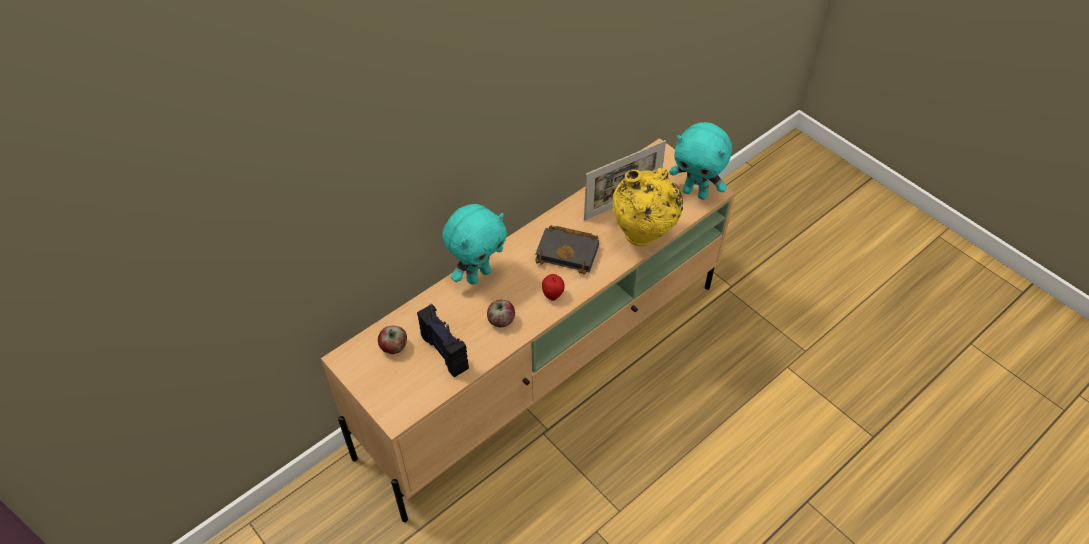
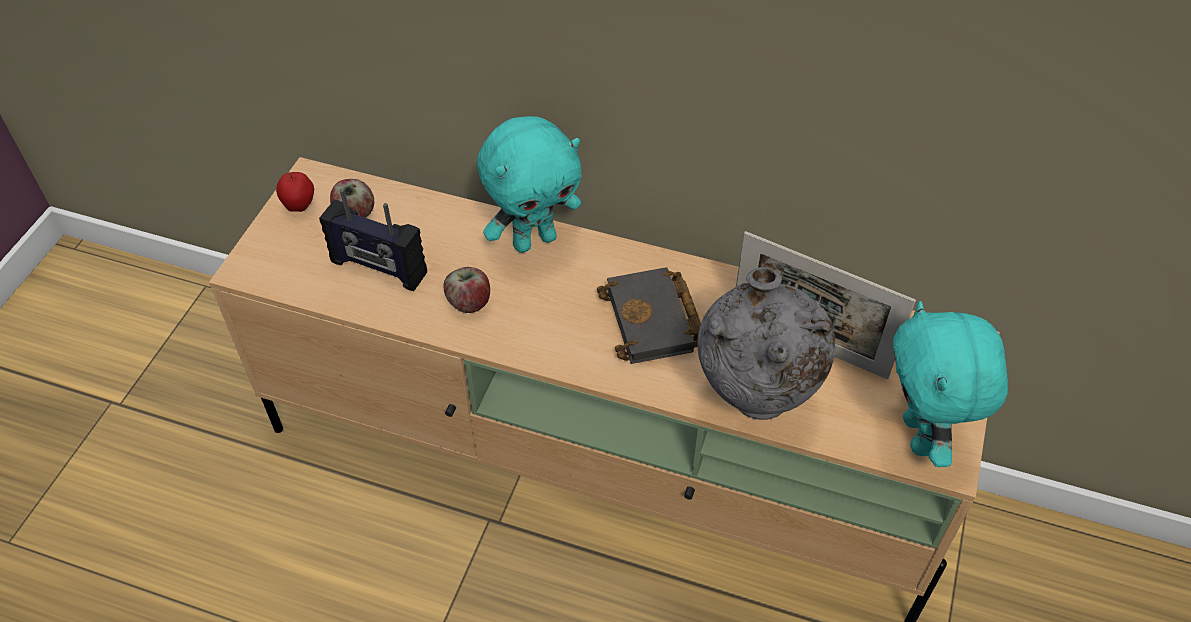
camera: 60 degrees right, 0 degrees up
(445, 352) = (378, 268): radio -> radio turned 90 degrees clockwise
(478, 275) = (534, 240): turquoise plush toy -> turquoise plush toy turned 45 degrees counterclockwise
(553, 295) = (556, 340): apple -> apple (300, 207)
(642, 239) = (754, 404): yellow vase -> grey vase

